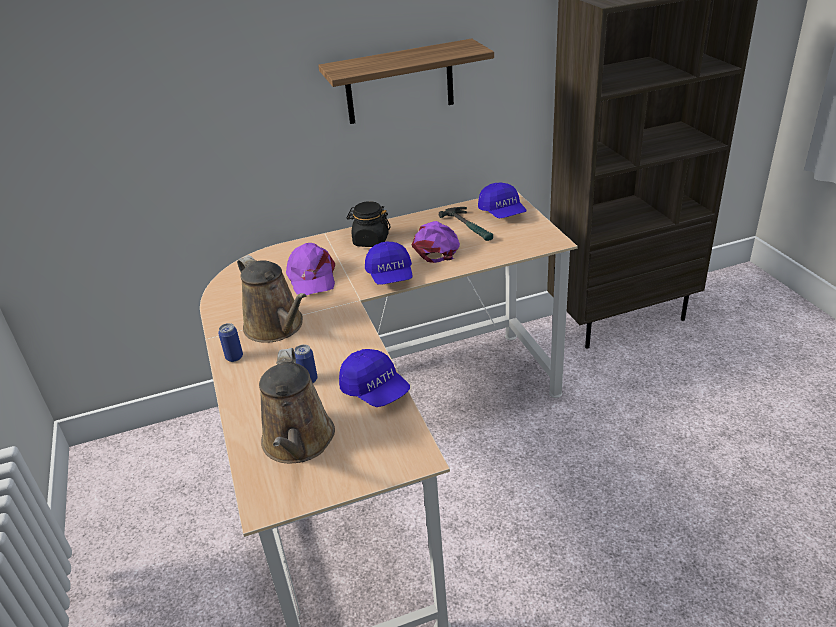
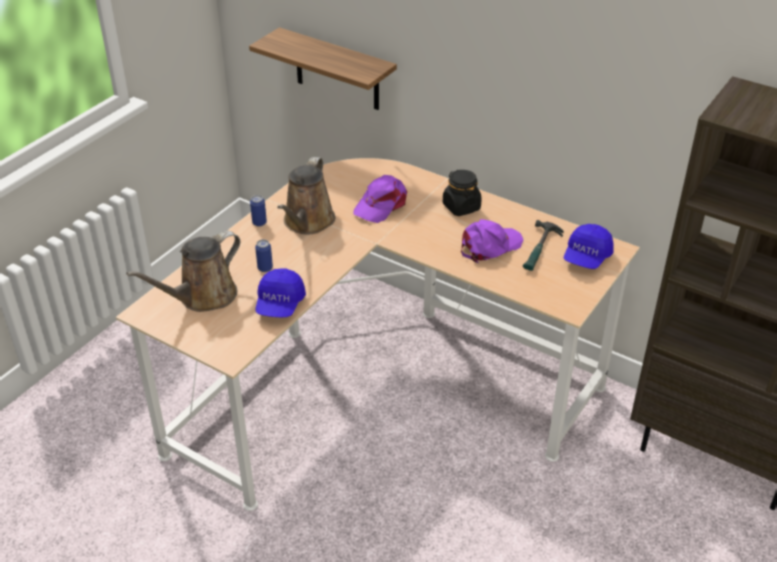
camera: 50 degrees right, 5 degrees up
(390, 276) = (422, 242): blue cap -> none
(399, 82) = (546, 85): shelf -> shelf (337, 70)

